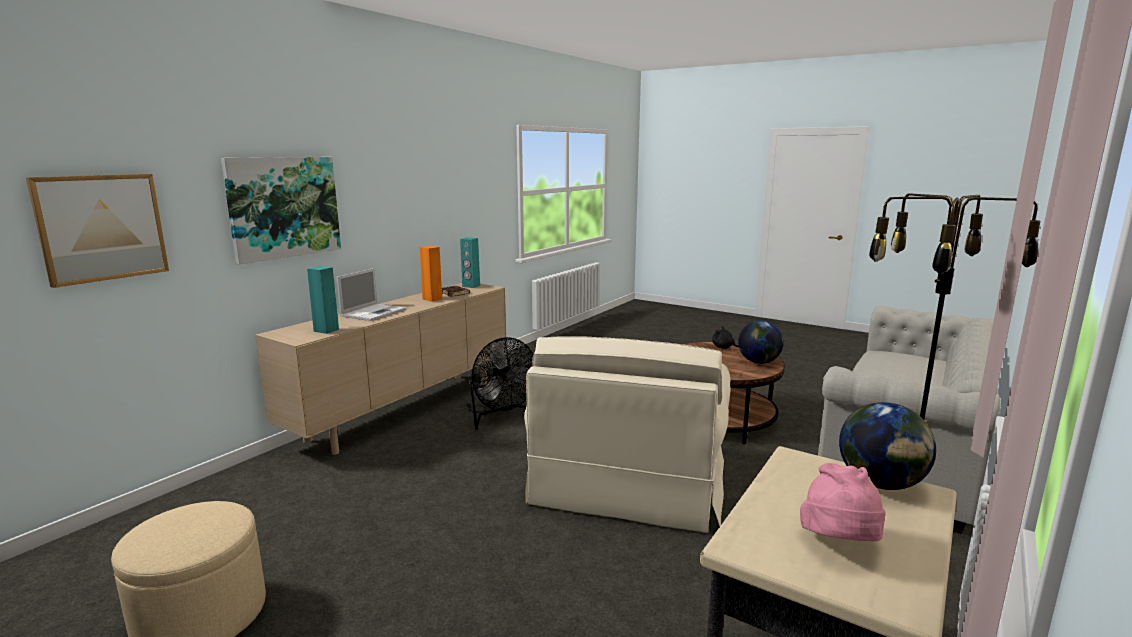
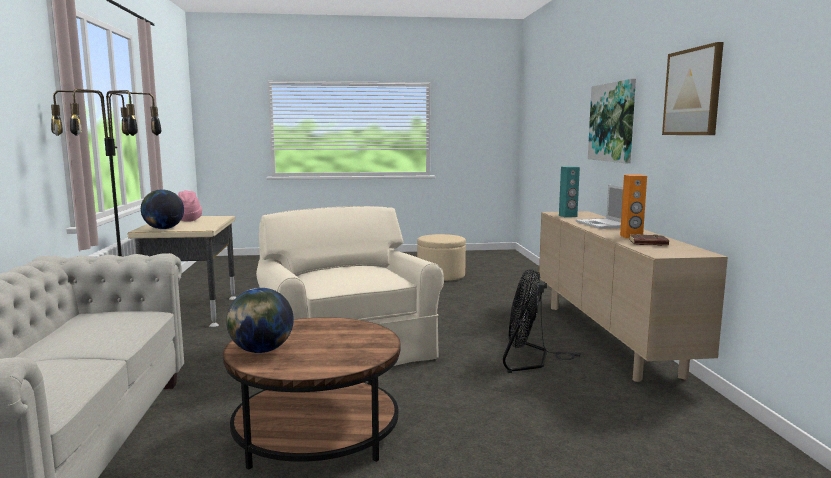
camera: 140 degrees right, 5 degrees down
(101, 227) = (567, 127): picture -> picture (693, 92)
(471, 286) = (685, 252): turquoise speaker -> none
(724, 348) = (328, 362): black plush toy -> none

